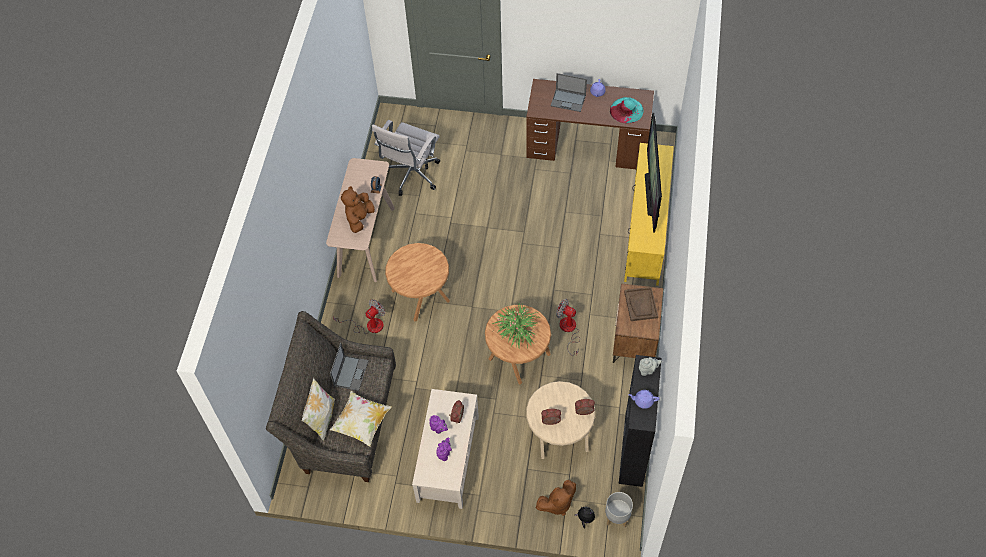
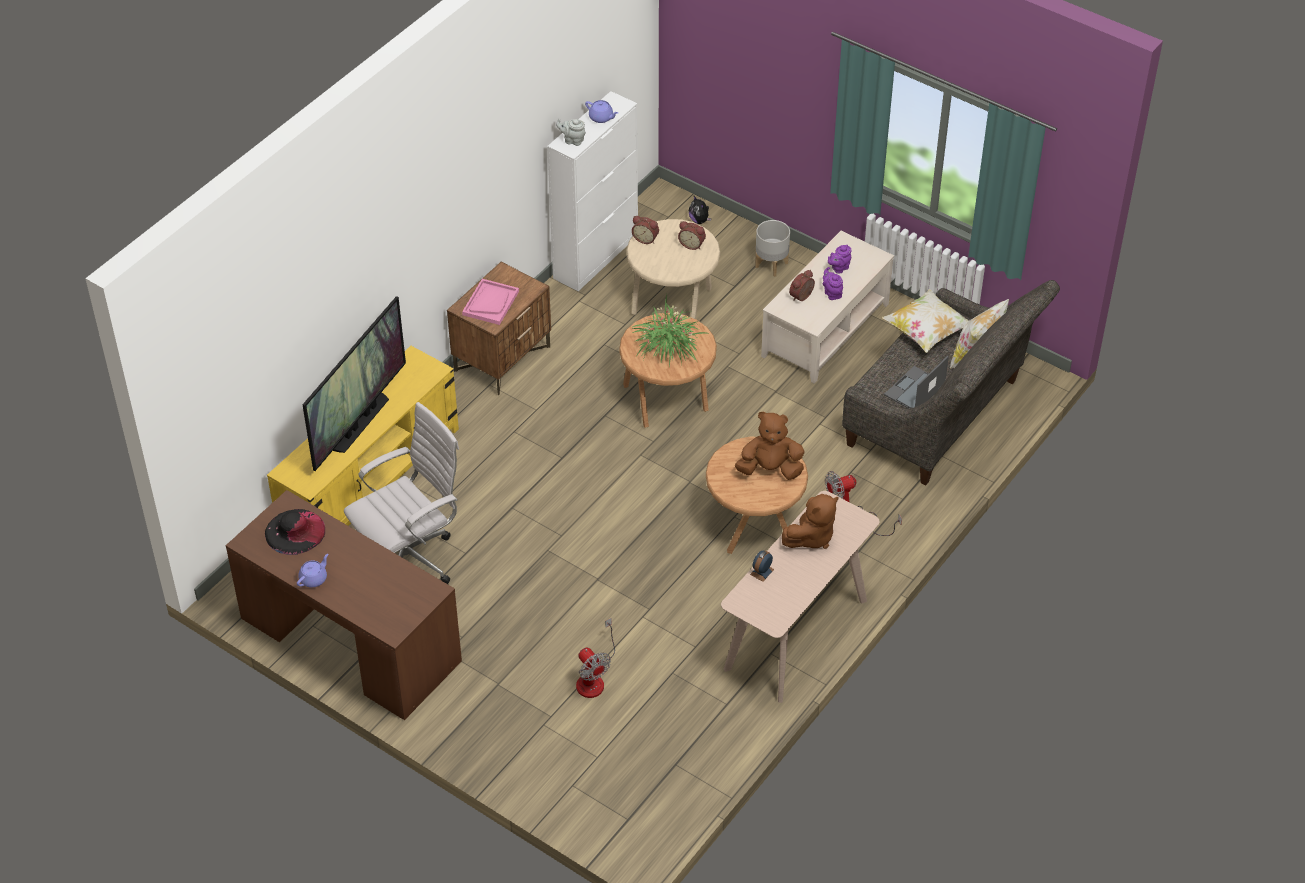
camera: 155 degrees left, 10 degrees down
(411, 176) = (667, 710): white office chair -> white office chair (411, 559)
(557, 504) = (722, 244): brown plush toy -> brown plush toy (770, 469)
(568, 100) = (368, 585): laptop -> none
(569, 330) = (578, 402): fan -> fan (593, 678)
(617, 517) = (662, 209): grey planter -> grey planter (771, 264)
(626, 110) = (295, 531): turquoise hat -> black hat
(633, 450) = (596, 256): black cabinet -> white cabinet
(641, 304) = (490, 303): brown tray -> pink tray

